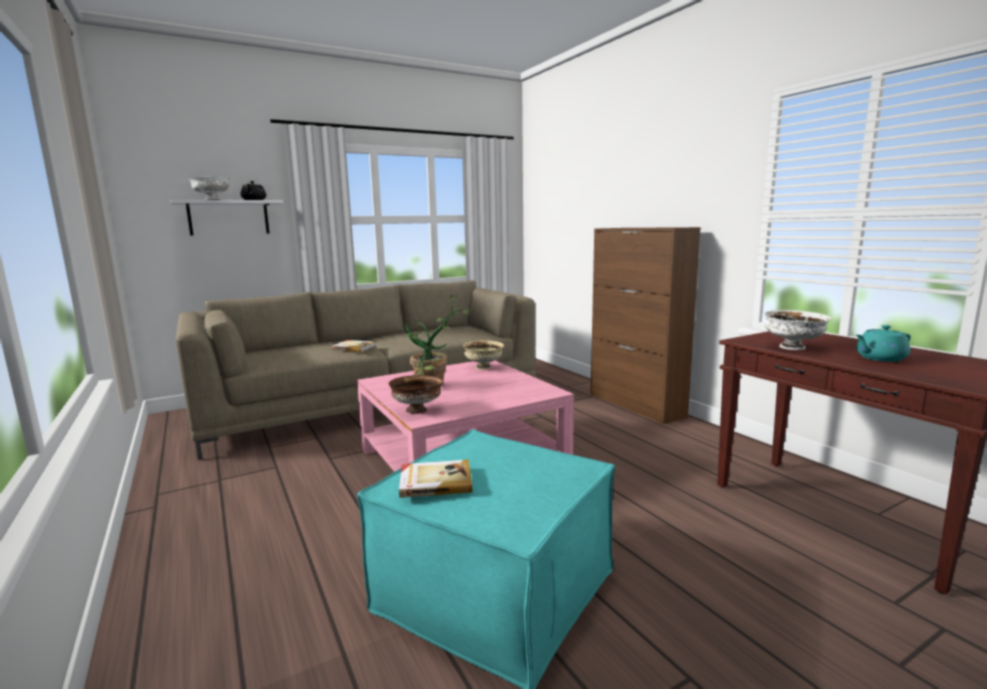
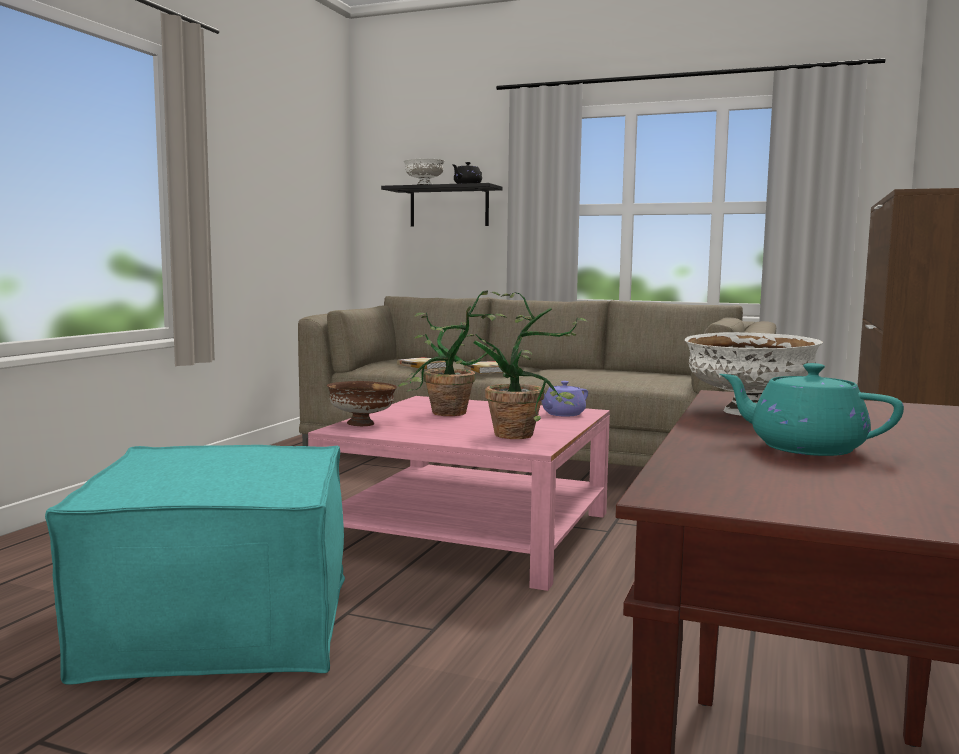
camera: 50 degrees right, 5 degrees down
(229, 218) = (449, 207): white shelf -> black shelf
(435, 481) = (172, 456): book -> book (425, 365)
(484, 367) = (562, 414): beige bowl -> purple teapot
(518, 386) = (524, 434): none -> potted plant

